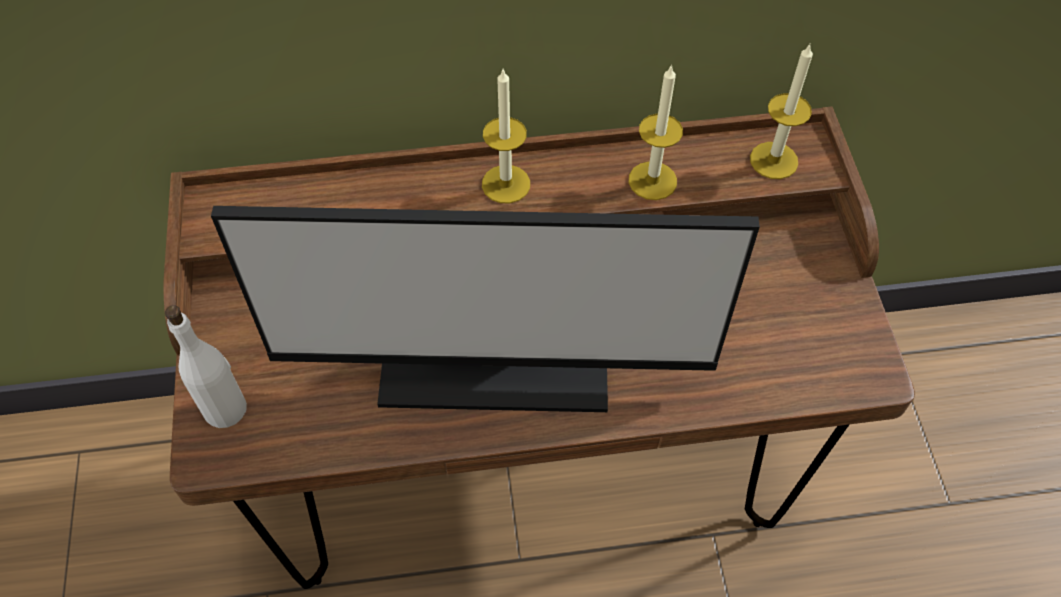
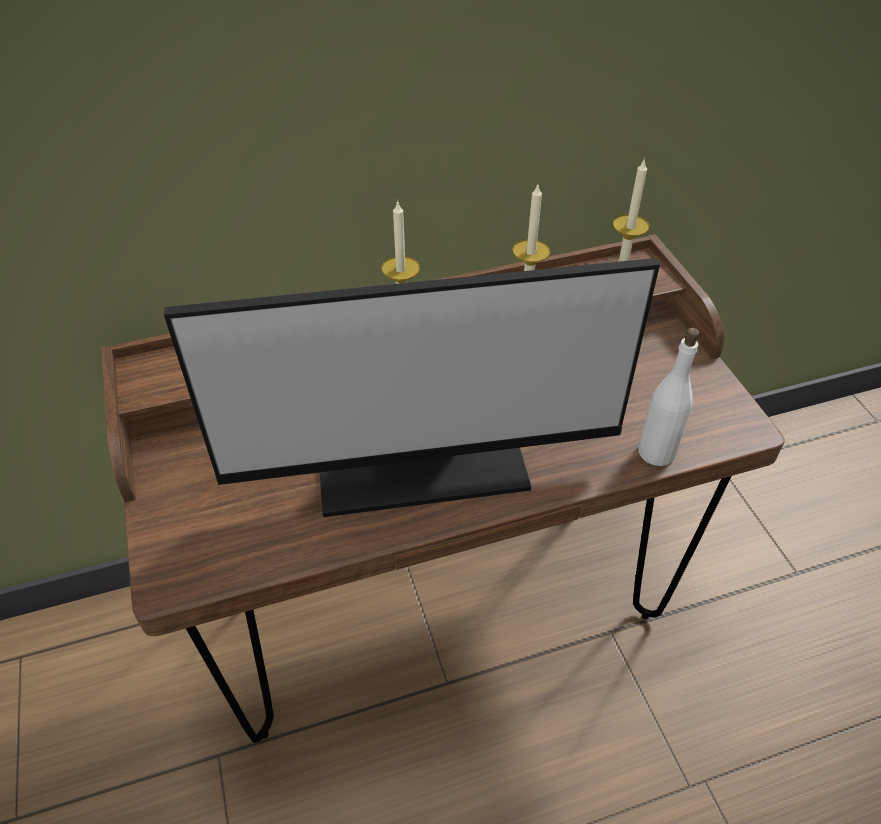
camera: 10 degrees left, 10 degrees down
(226, 408) = (179, 539): white bottle -> white bottle (656, 451)

